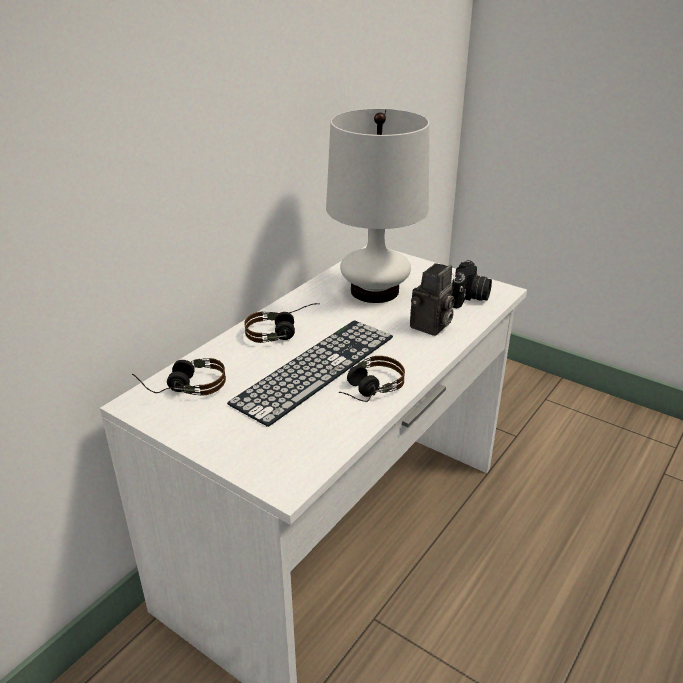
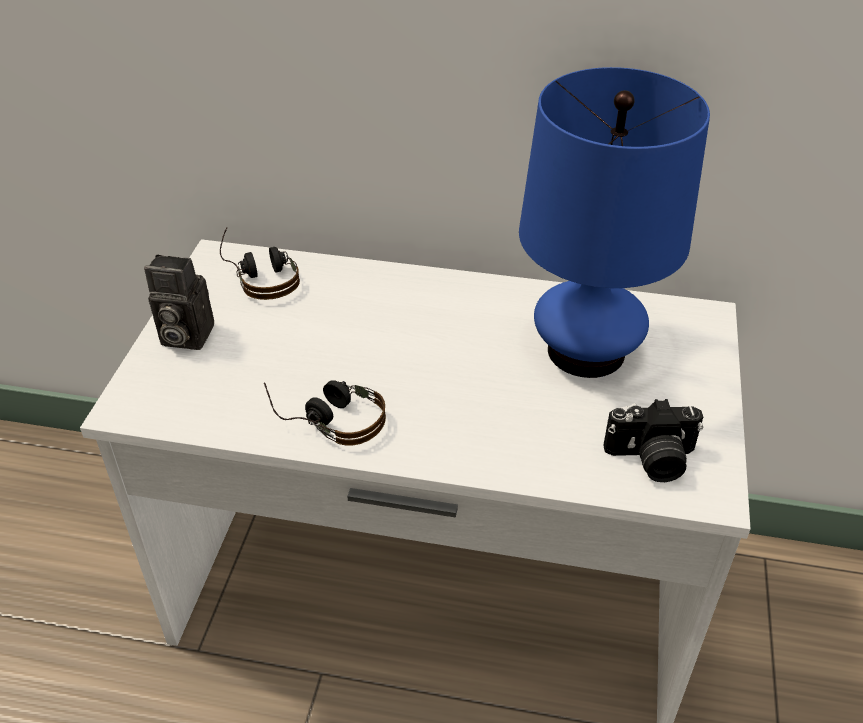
camera: 65 degrees right, 10 degrees up
(283, 332) = (416, 305): headphones -> none
(315, 369) = (351, 359): keyboard -> none
(374, 291) = (586, 351): white table lamp -> blue table lamp
(430, 327) = (527, 437): camera -> camera (183, 336)

